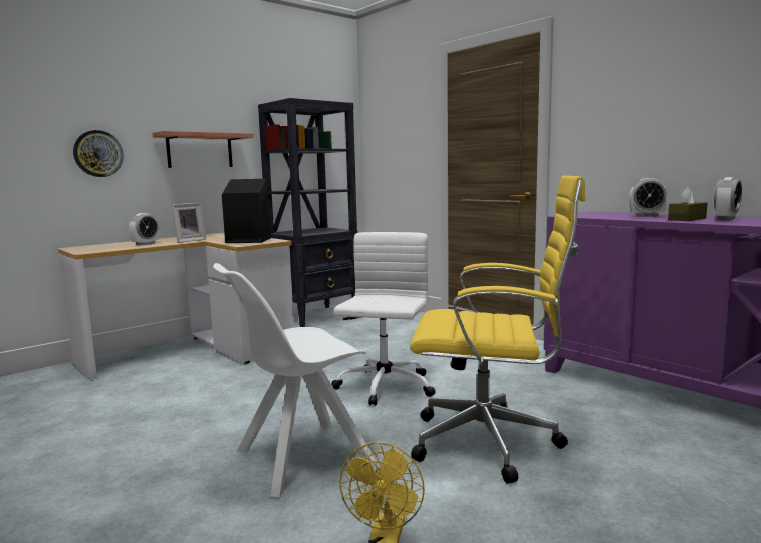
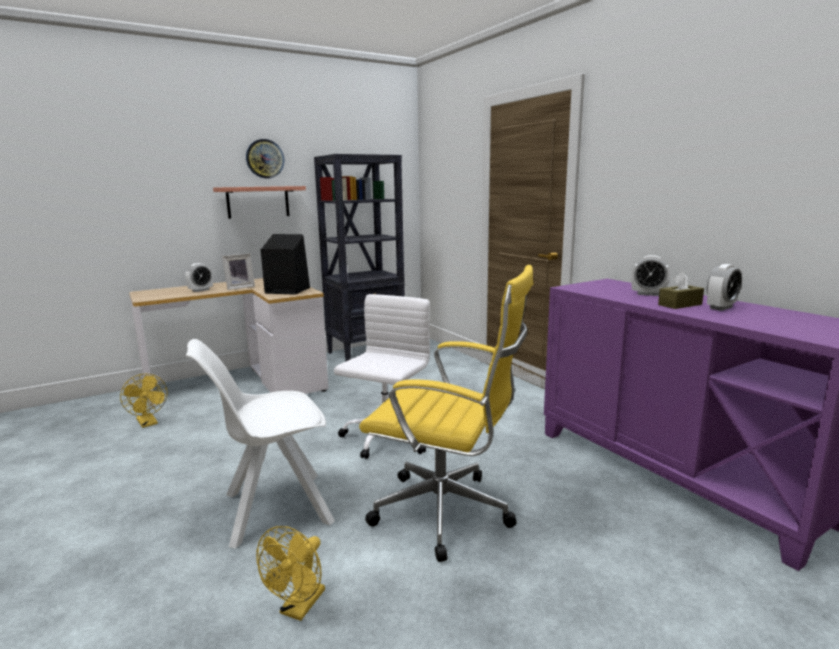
camera: 10 degrees right, 5 degrees up
(98, 153) = (163, 208): wall clock -> wall clock (265, 159)
(98, 395) = (148, 423): none -> yellow fan

